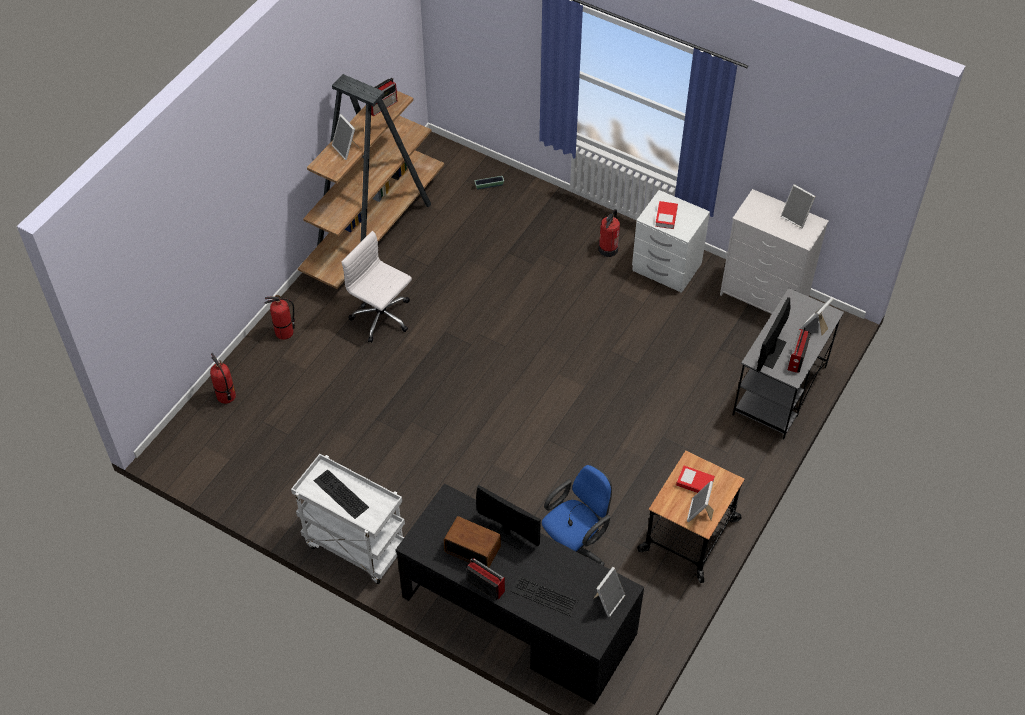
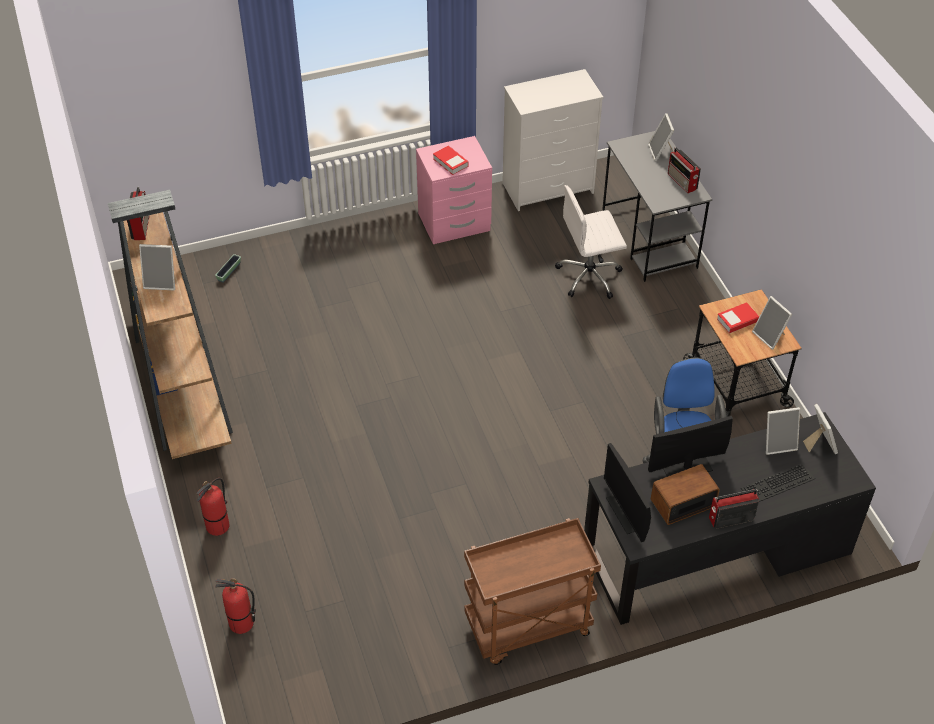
camera: 50 degrees left, 5 degrees down
(339, 494) = (523, 566): keyboard -> none
(354, 546) = (527, 628): white cart -> brown cart
(382, 318) = (288, 440): white office chair -> white office chair (590, 276)
(608, 248) = (392, 243): fire extinguisher -> none
(666, 268) = (454, 223): white nightstand -> pink nightstand
(771, 352) = (661, 190): monitor -> monitor (626, 512)
(796, 217) = (562, 82): picture frame -> picture frame (778, 443)

